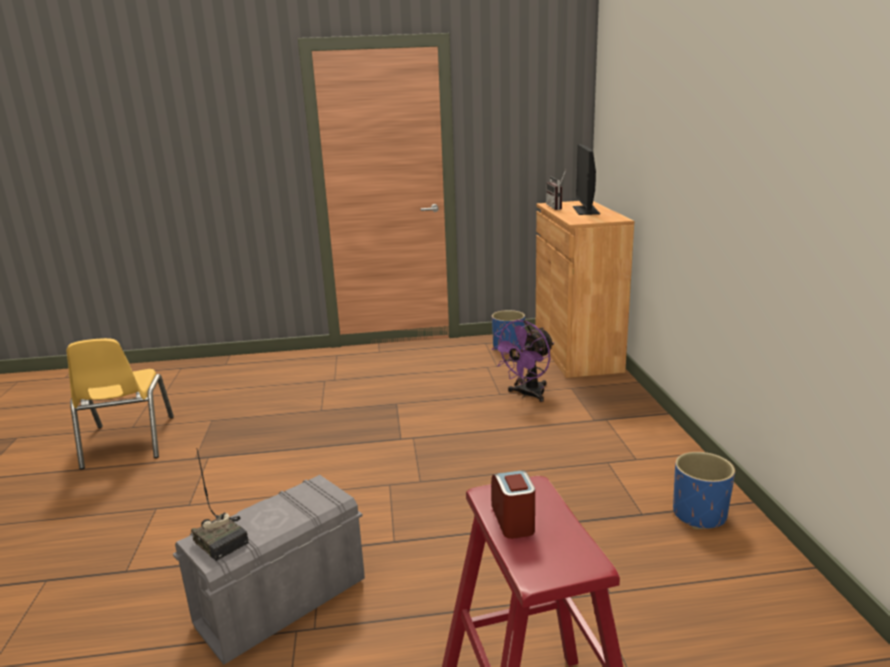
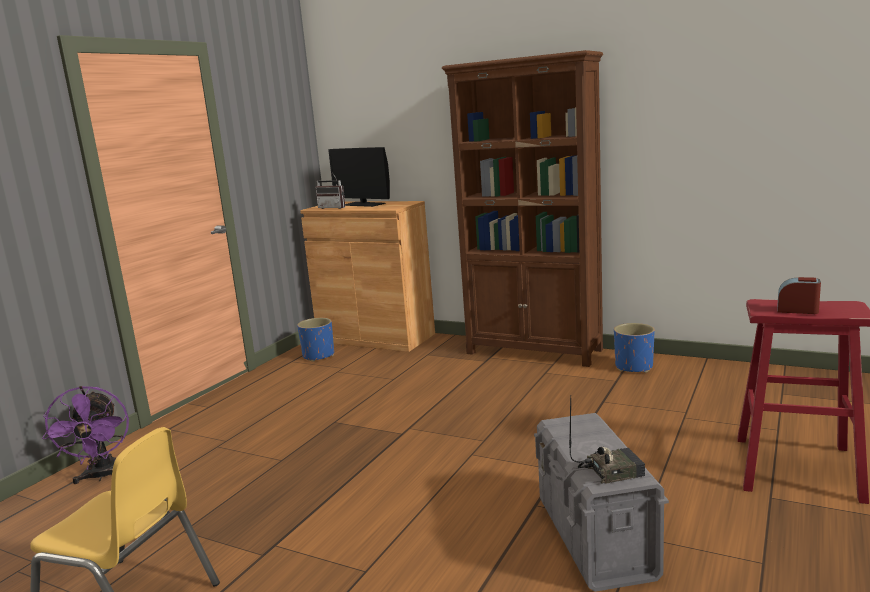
camera: 55 degrees left, 5 degrees down
(527, 395) = (412, 370): purple fan -> purple fan (102, 476)
(655, 437) = (534, 351): none -> brown bookcase

